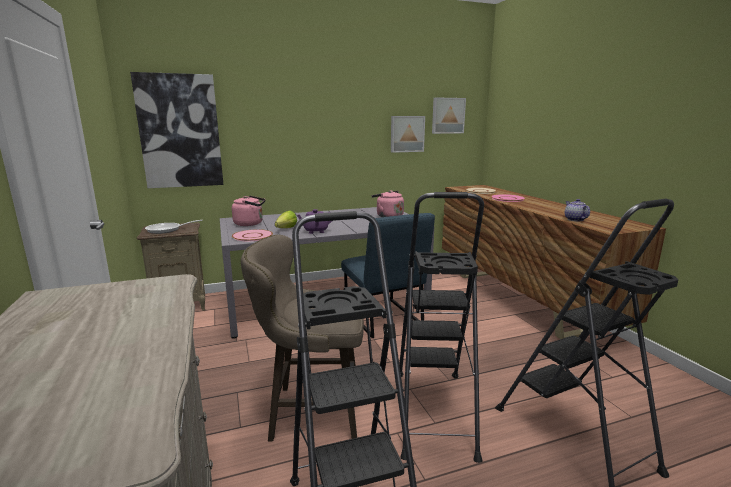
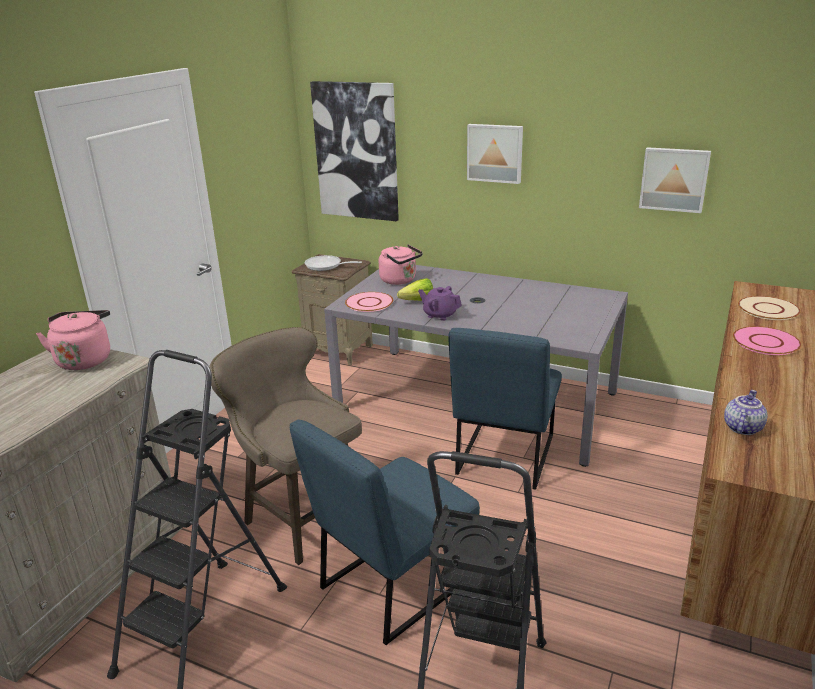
camera: 45 degrees right, 10 degrees up
(388, 216) = (576, 314): pink kettle -> pink kettle (85, 359)
(433, 412) = (393, 584): step ladder -> blue chair
(447, 115) = (766, 153): picture -> picture (495, 153)

